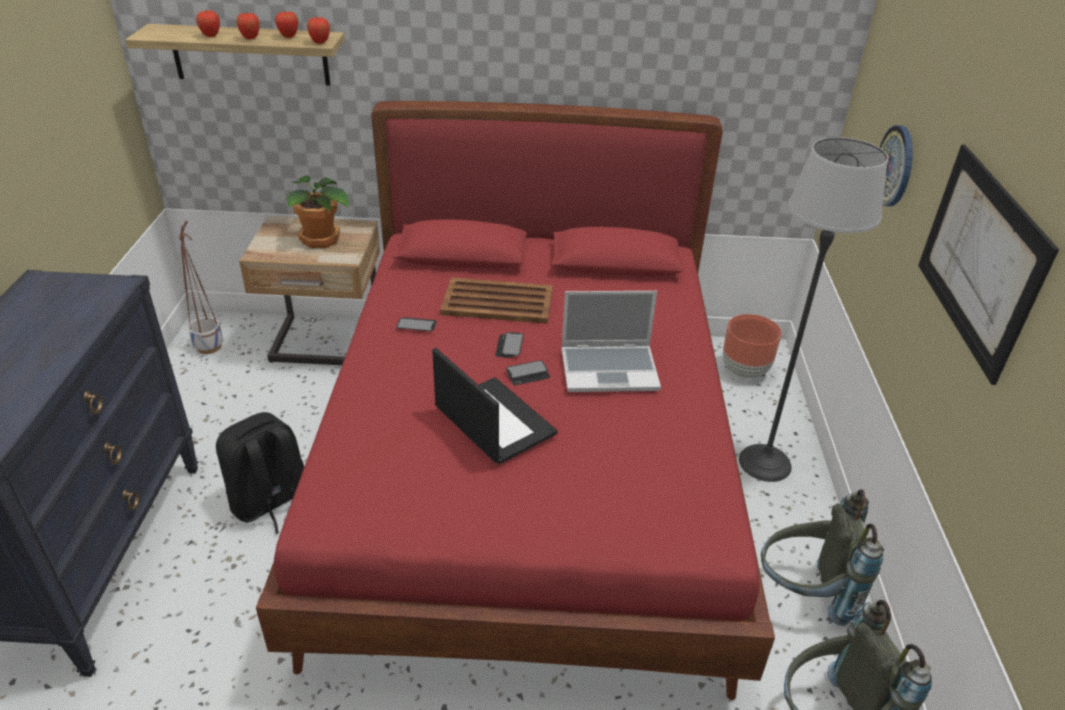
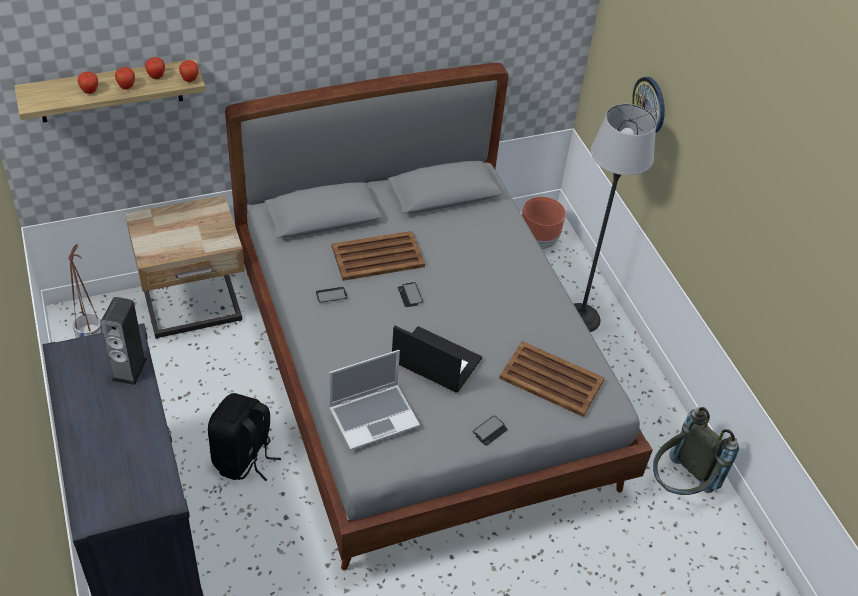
camera: 25 degrees left, 10 degrees up
(86, 313) = (129, 369): none -> speaker
(321, 240) = (192, 229): potted plant -> none
(528, 374) = (436, 316): phone -> phone (490, 431)
(529, 474) = (422, 377): red bed -> grey bed
(610, 369) = (489, 295): laptop -> laptop (374, 416)
(643, 486) = (552, 380): none -> brown tray
(803, 594) = (638, 409): grey backpack -> none
(979, 258) = (728, 193): picture -> none

